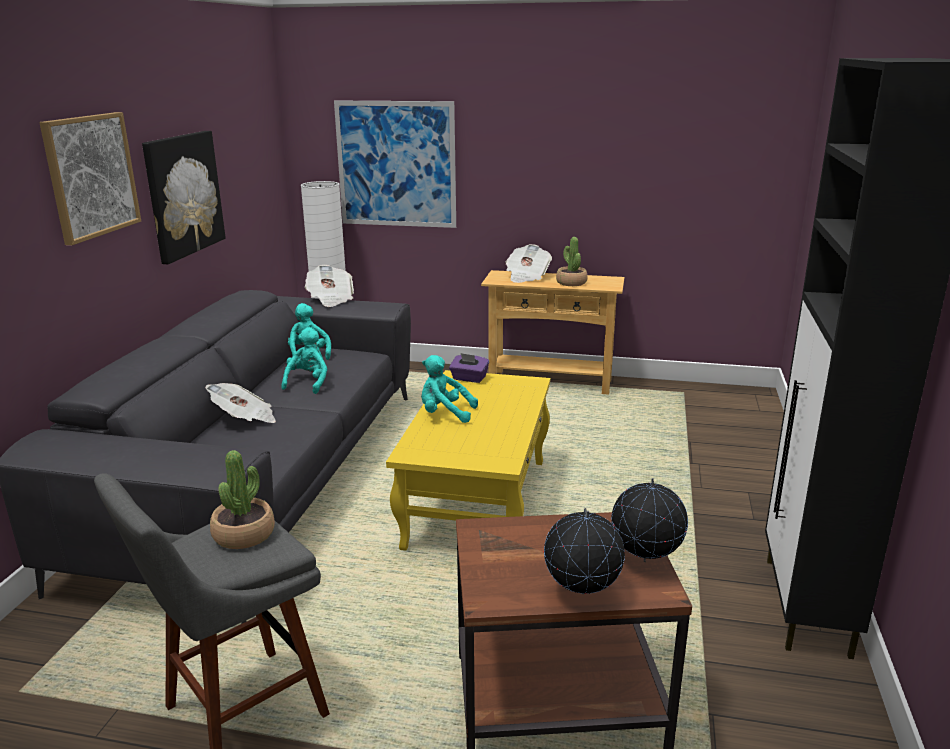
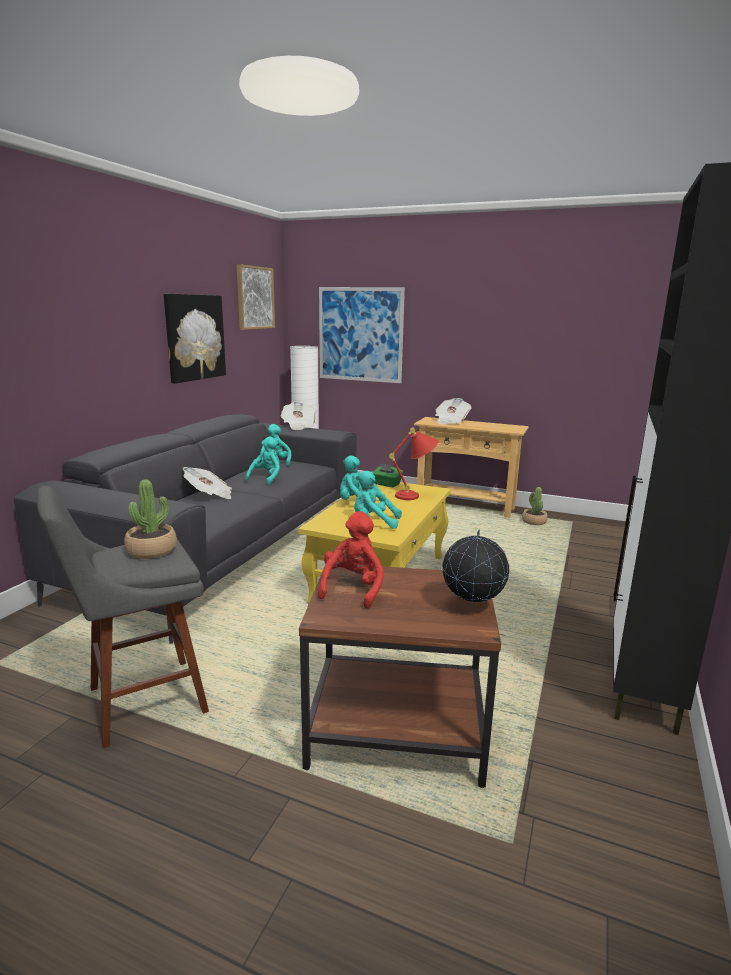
camera: 10 degrees right, 5 degrees down
(91, 176) = (119, 308): picture -> picture (255, 298)
(469, 378) = (386, 484): purple tissue box -> green tissue box
(476, 442) = (374, 522): none -> turquoise plush toy
(503, 553) = (353, 588): none -> red plush toy
(512, 394) = (416, 496): none -> red table lamp
(571, 283) = (484, 426): potted plant -> potted plant (534, 521)
(581, 594) = (405, 623): globe -> none

